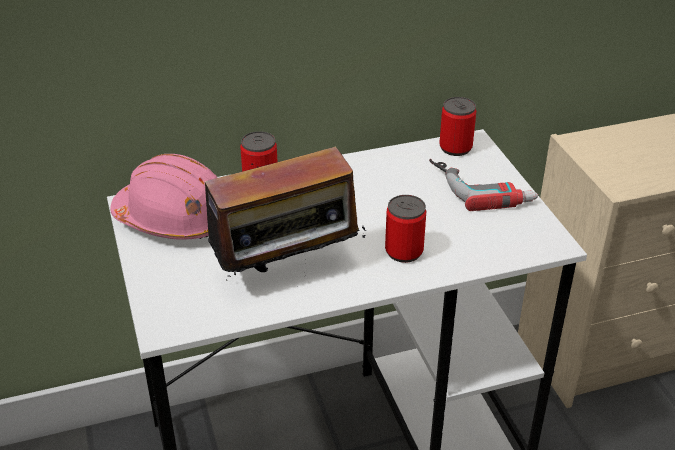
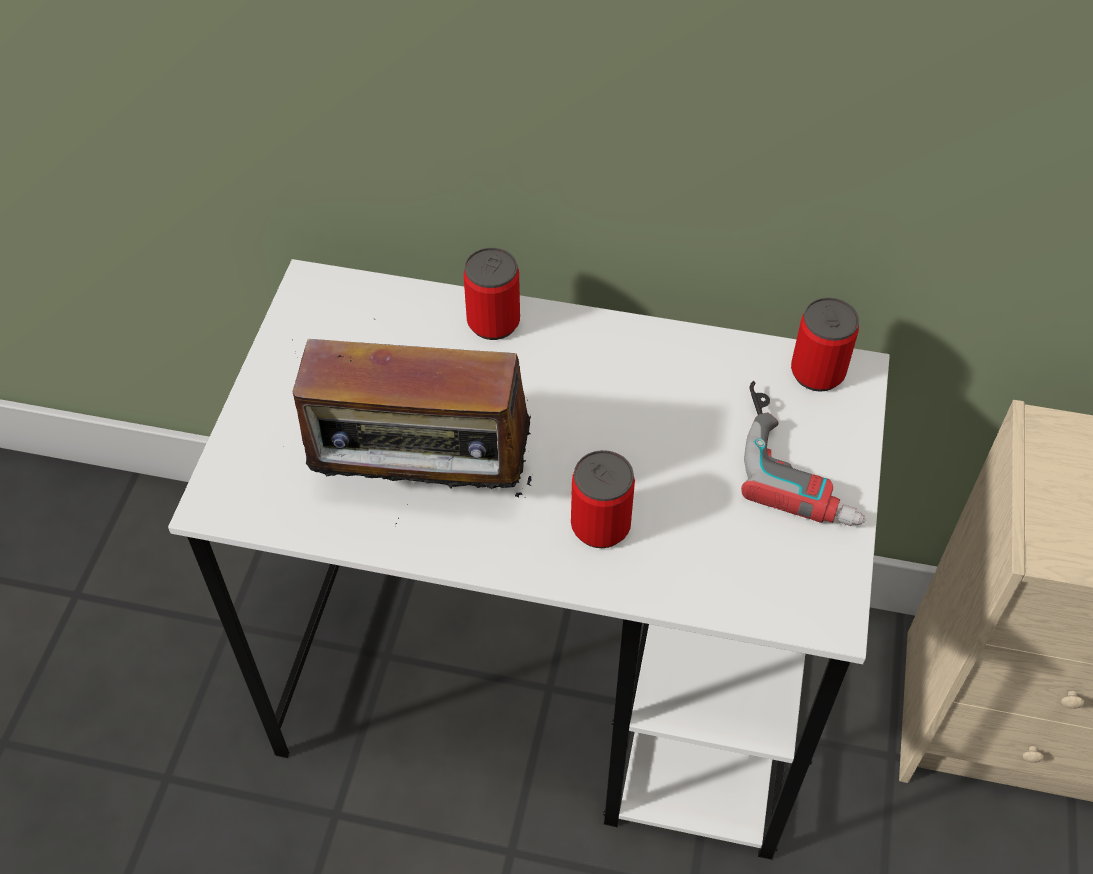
camera: 30 degrees right, 15 degrees up
(175, 219) = (346, 333): pink hard hat -> none

